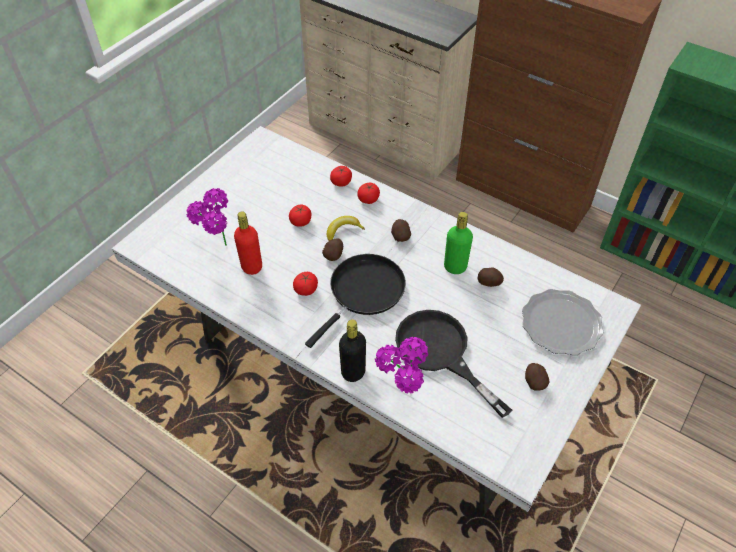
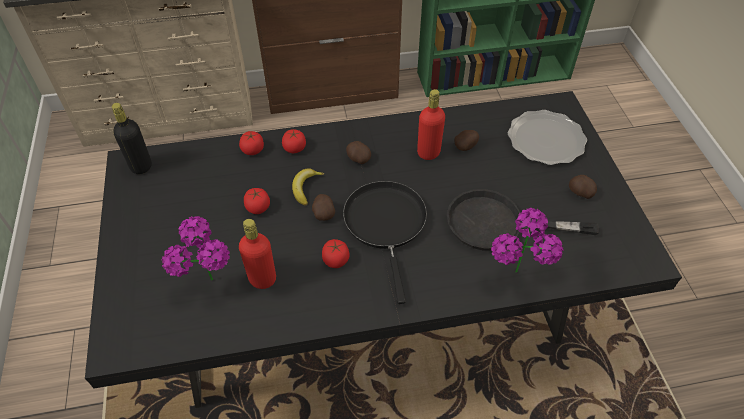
camera: 45 degrees left, 0 degrees up
(353, 372) = (458, 293): black bottle -> black bottle (141, 166)
(369, 376) = (373, 315): white dining table -> black dining table
(455, 267) = (428, 153): green bottle -> red bottle

